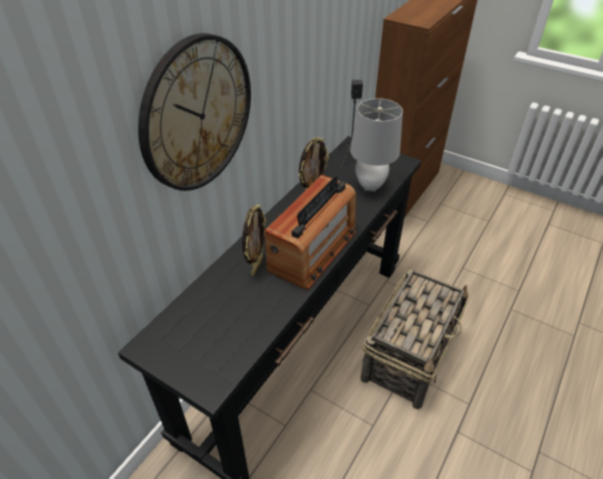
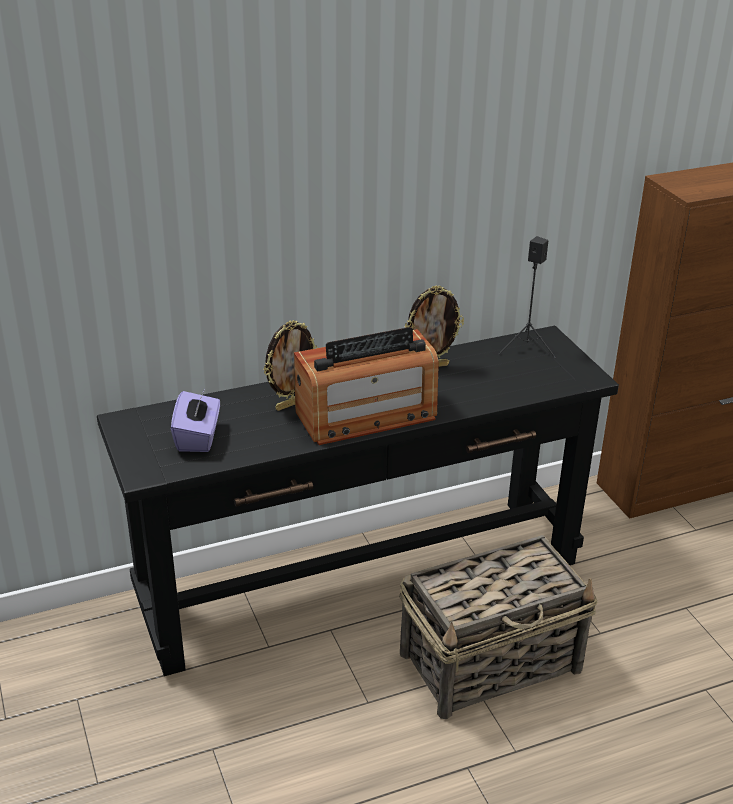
camera: 35 degrees right, 10 degrees down
(197, 114) = (264, 199): wall clock -> none
(220, 329) = (198, 437): none -> purple tissue box
(371, 186) = (513, 385): grey table lamp -> none

